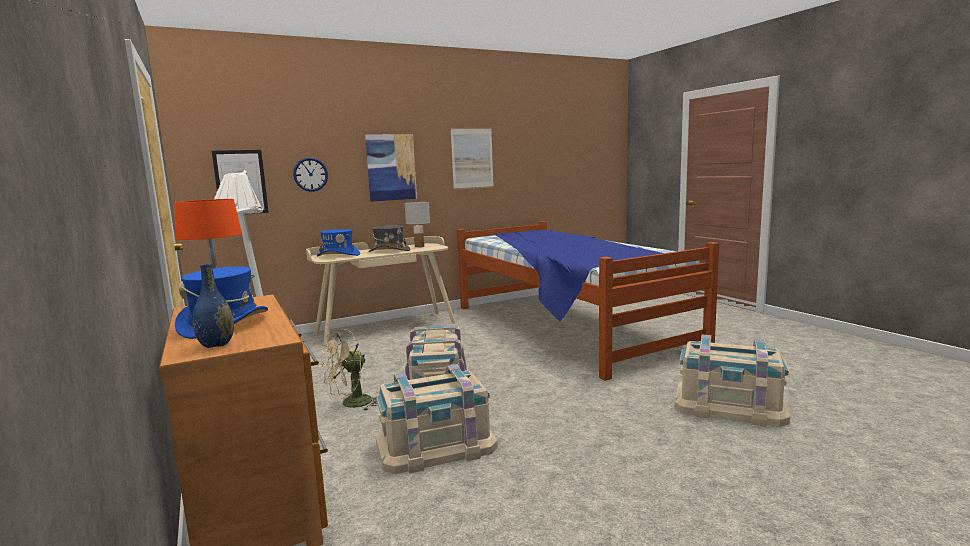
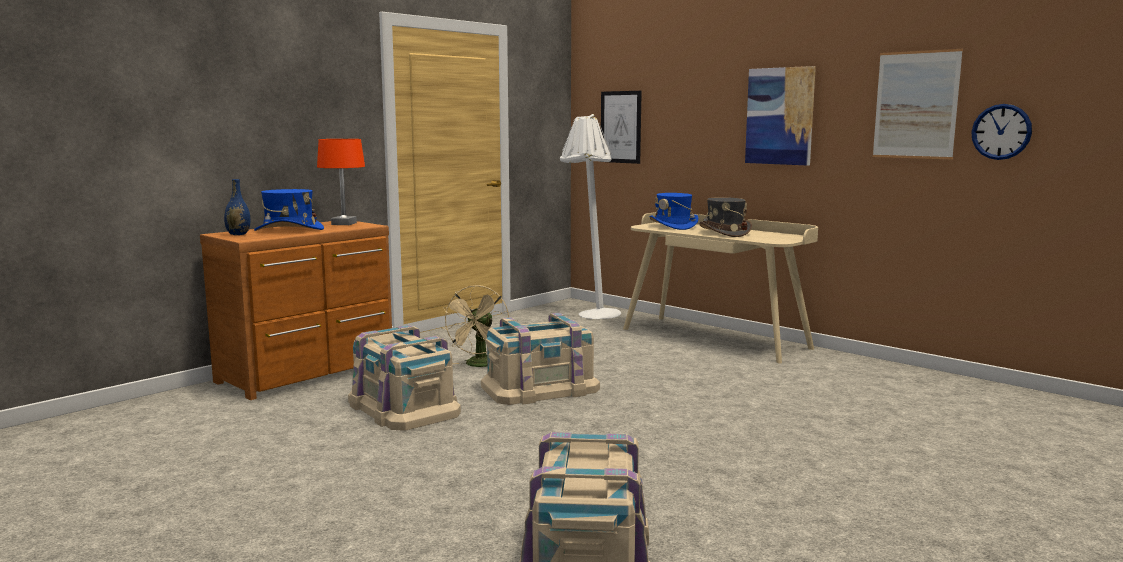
camera: 70 degrees right, 0 degrees up
(310, 174) = (684, 121): wall clock -> wall clock (1001, 132)
(351, 404) = (479, 365): beige fan -> beige fan turned 105 degrees counterclockwise
(419, 246) = (773, 236): white table lamp -> none
(566, 326) = (859, 425): bed -> none

